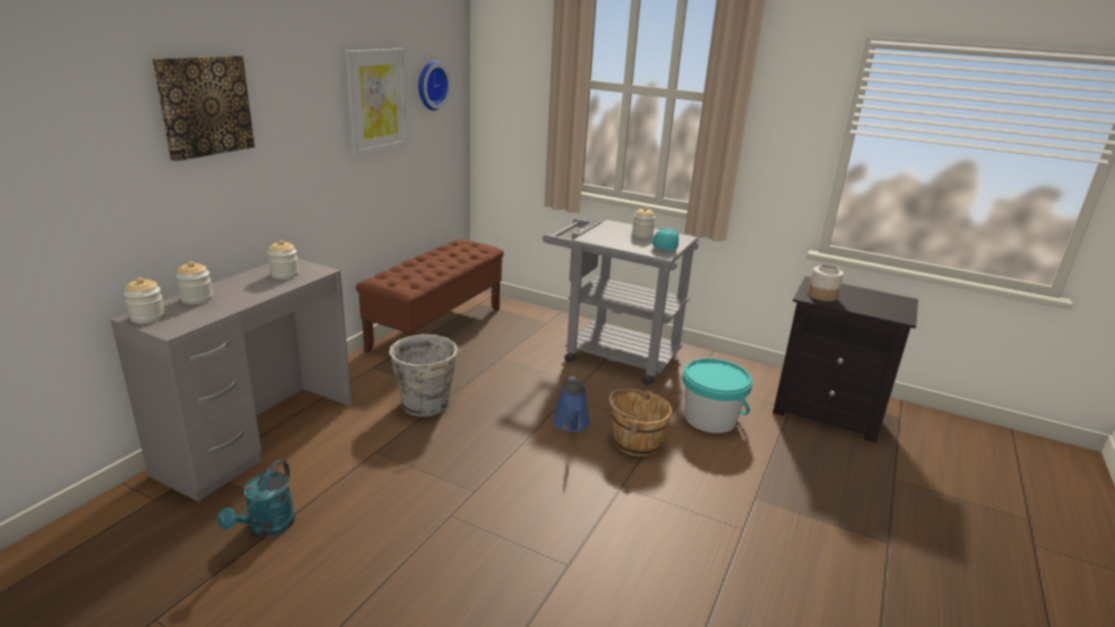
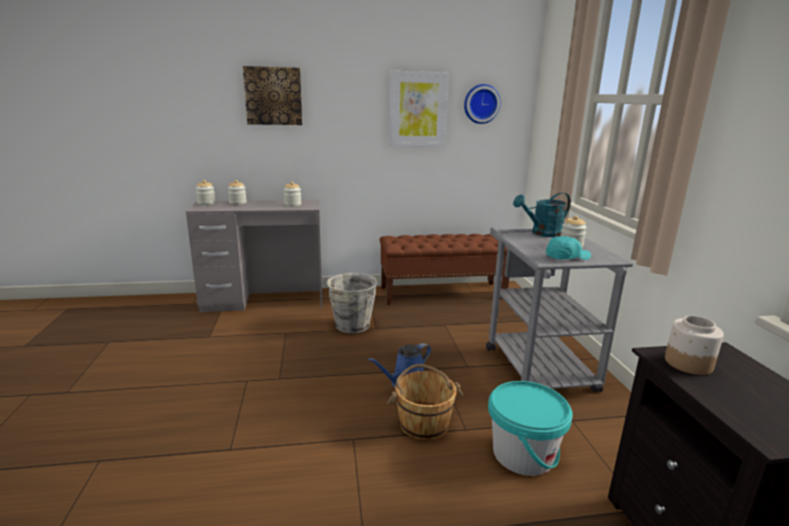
camera: 55 degrees right, 5 degrees down
(267, 527) = (192, 335): turquoise watering can -> turquoise watering can (542, 233)

